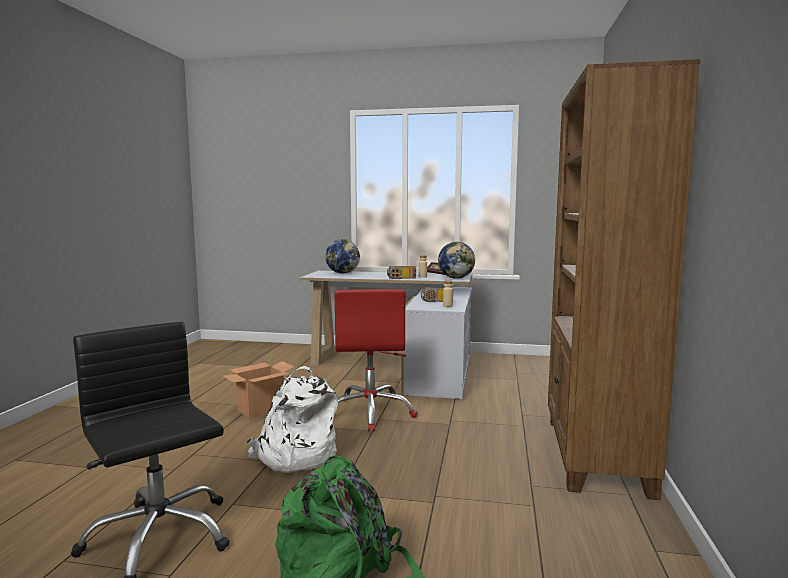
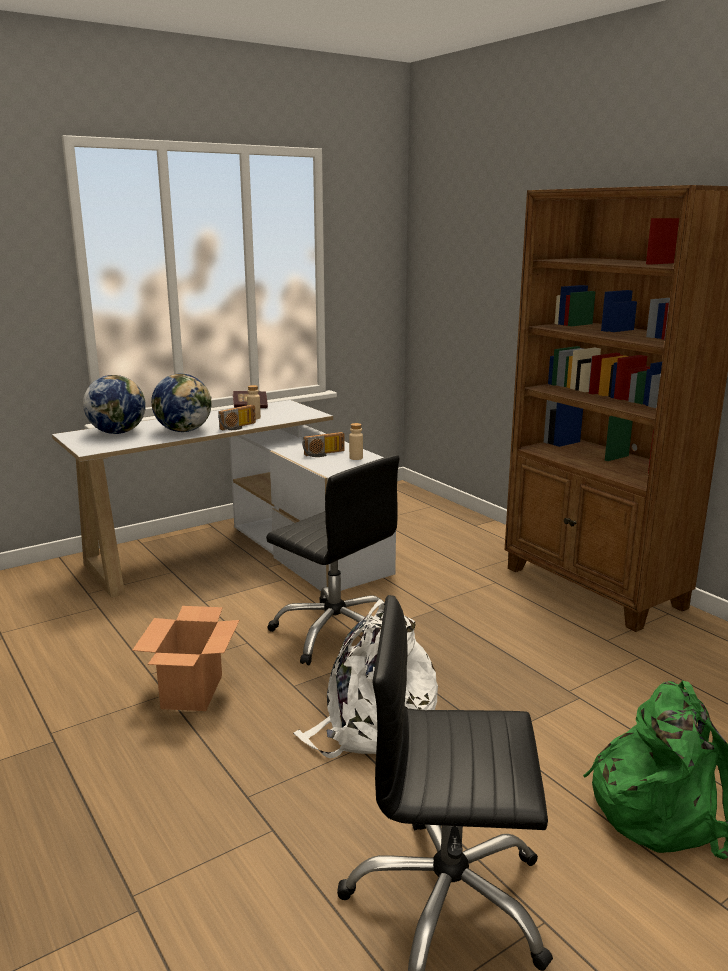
camera: 45 degrees left, 10 degrees up
(371, 412) = (336, 632): red office chair -> black office chair
(456, 278) = (301, 412): globe -> globe (184, 431)

